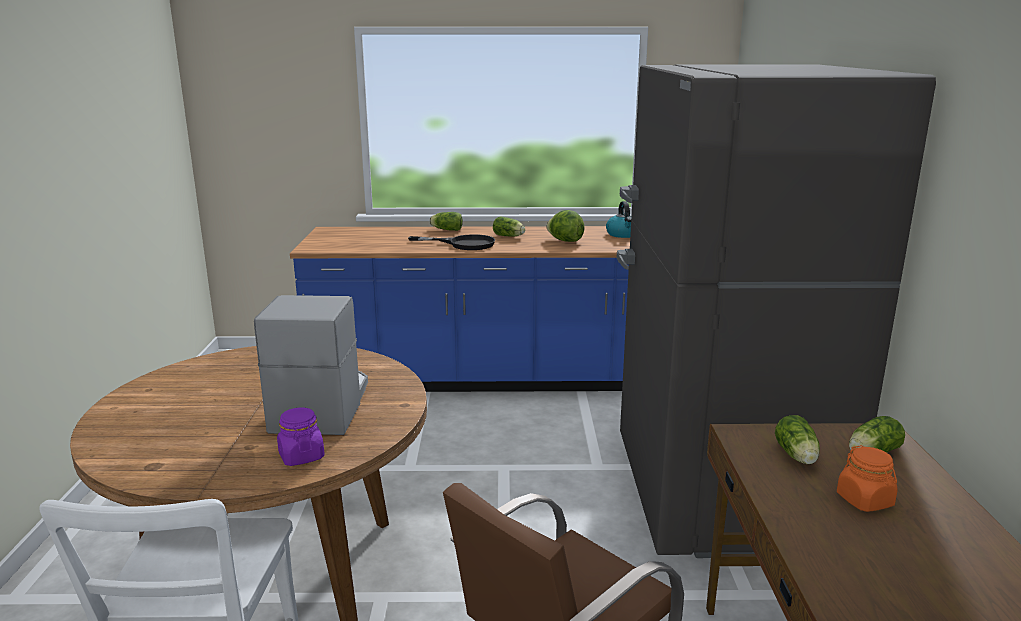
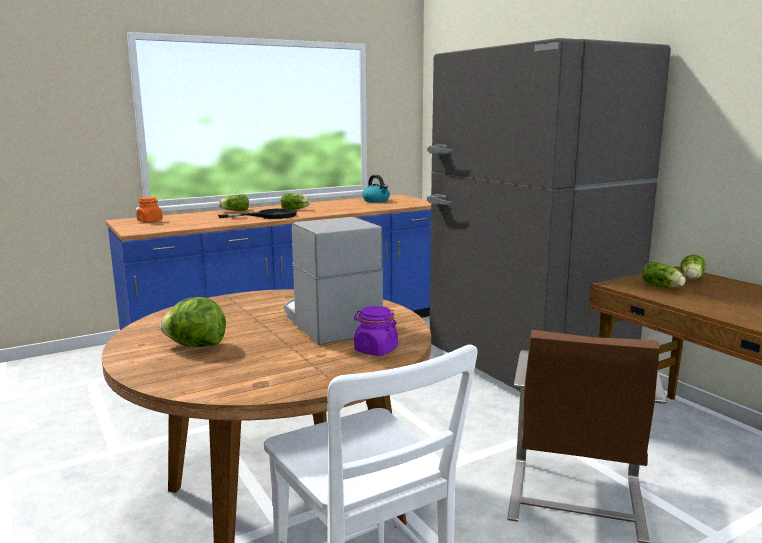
camera: 30 degrees left, 5 degrees down
(565, 241) = (343, 207): lettuce -> lettuce (196, 346)
(865, 500) = (726, 296): orange jar -> orange jar (150, 221)

